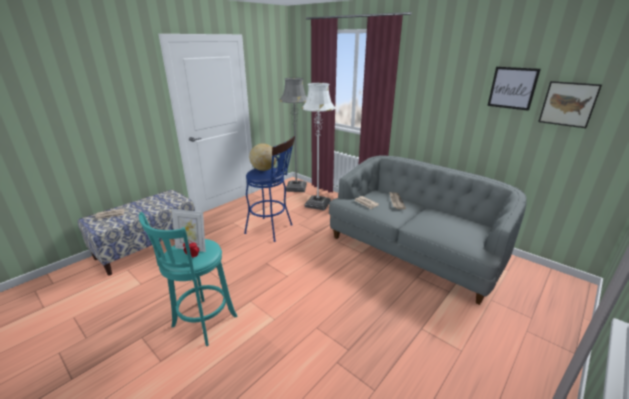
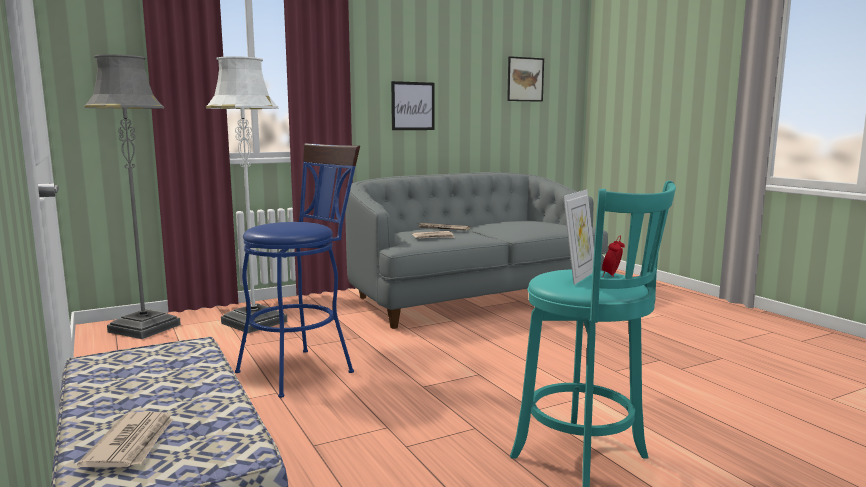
camera: 70 degrees left, 15 degrees down
(264, 169) = (277, 225): globe -> none
(512, 88) = (479, 65): picture -> picture (412, 106)

